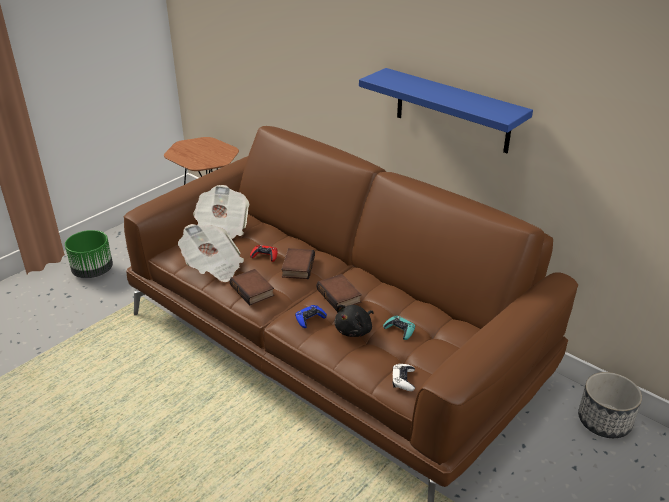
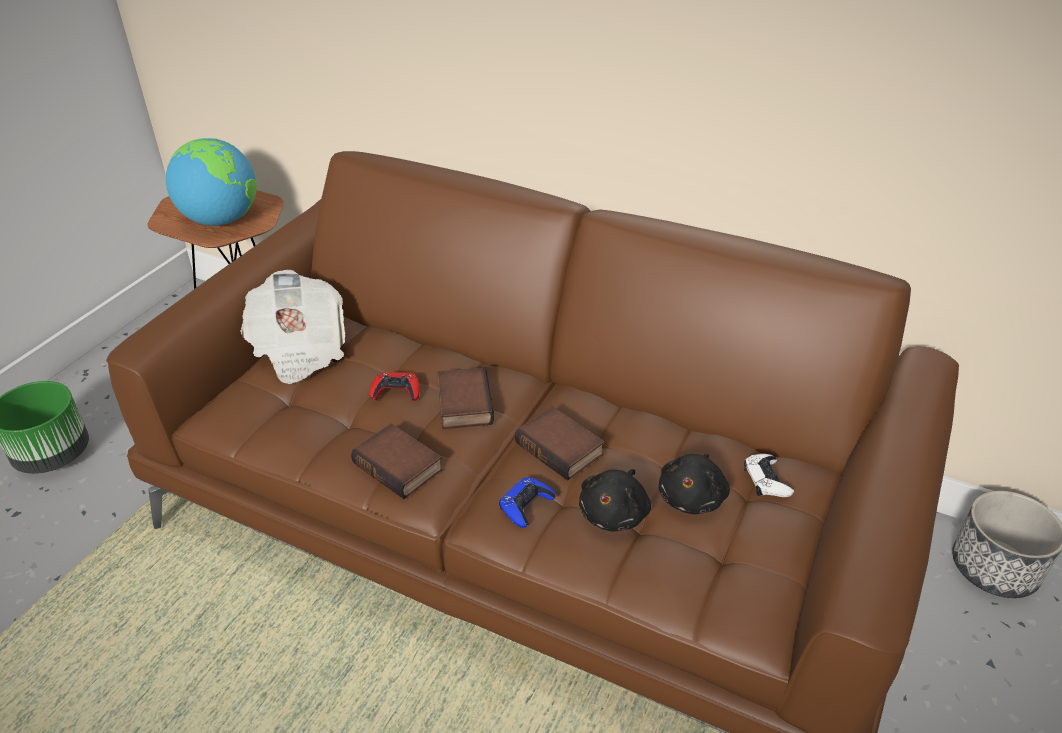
camera: 15 degrees left, 5 degrees up
(202, 157) = (221, 220): none -> globe
(213, 266) = (306, 429): newspaper -> none
(400, 330) = (692, 497): turquoise game controller -> black plush toy
(403, 380) = (744, 601): white game controller -> white game controller (766, 480)
(452, 111) = (709, 86): blue shelf -> none

